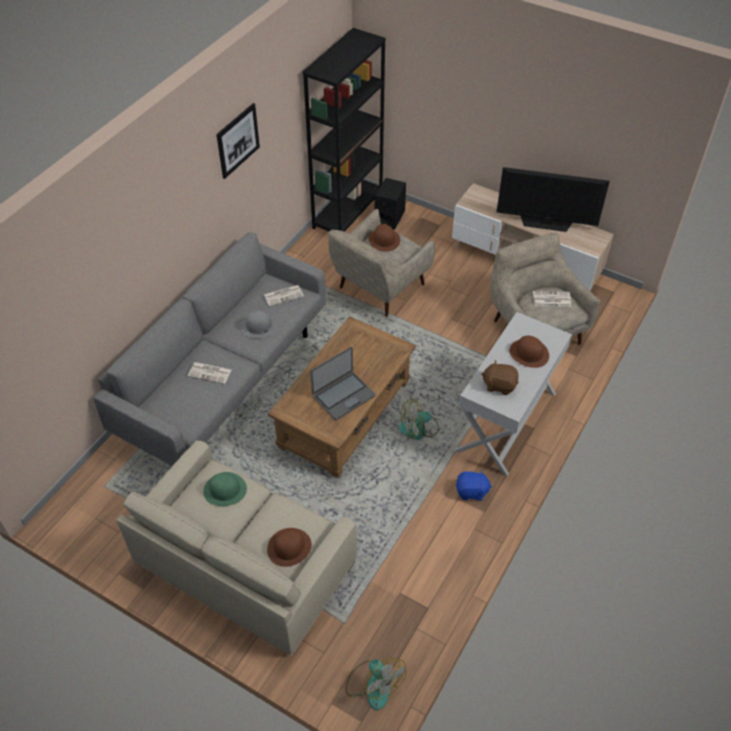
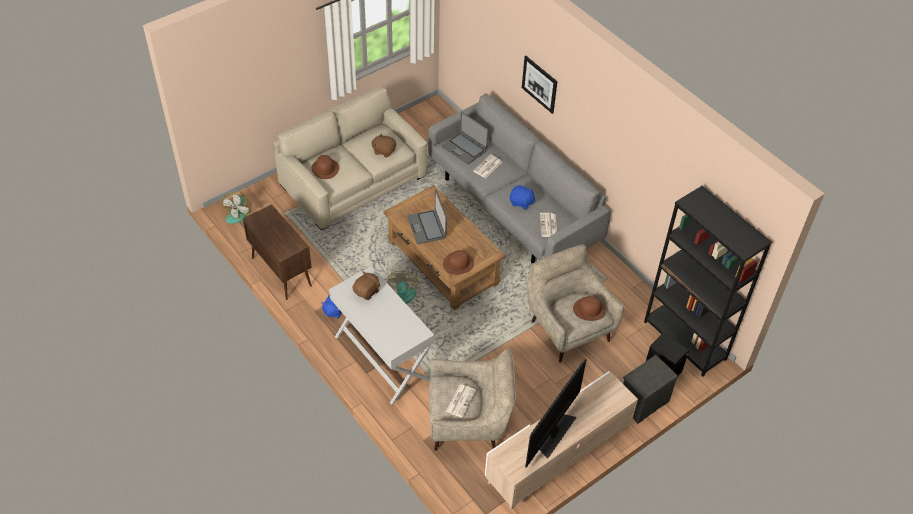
camera: 110 degrees right, 0 degrees up
(184, 405) = (464, 148): none -> laptop
(225, 489) = (384, 151): green hat -> brown plush toy
(238, 140) = (631, 138): picture -> picture (539, 84)
(258, 326) = (521, 202): grey hat -> blue plush toy
(373, 684) = (238, 213): fan -> fan turned 60 degrees counterclockwise
(433, 224) = (642, 402): none -> nightstand
(447, 576) = (281, 272): none -> brown cabinet
(528, 353) = (387, 323): brown hat -> brown hat (458, 263)

